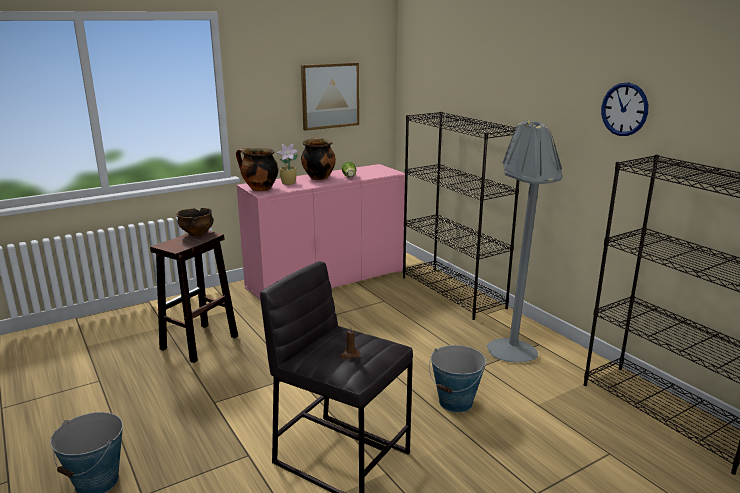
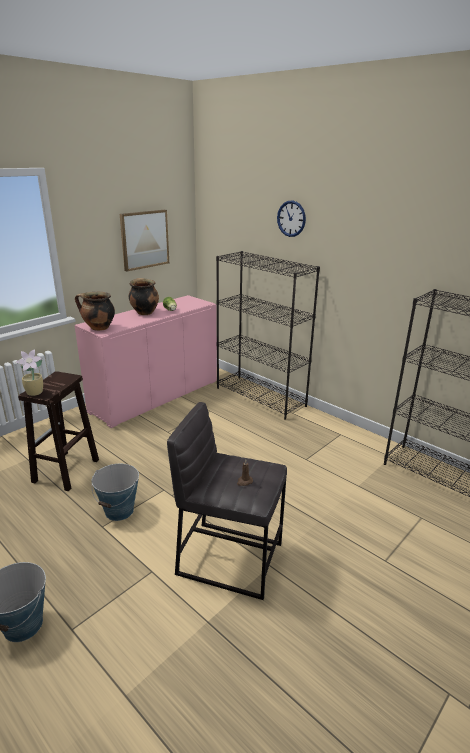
camera: 15 degrees left, 5 degrees up
(197, 233) = (57, 377): bowl -> none
(289, 183) = (122, 320): potted plant -> potted plant (35, 392)
(456, 402) = (299, 493): bucket -> bucket (119, 511)
(515, 346) = (324, 438): grey floor lamp -> none
(624, 109) = (407, 253): wall clock -> wall clock (291, 218)

